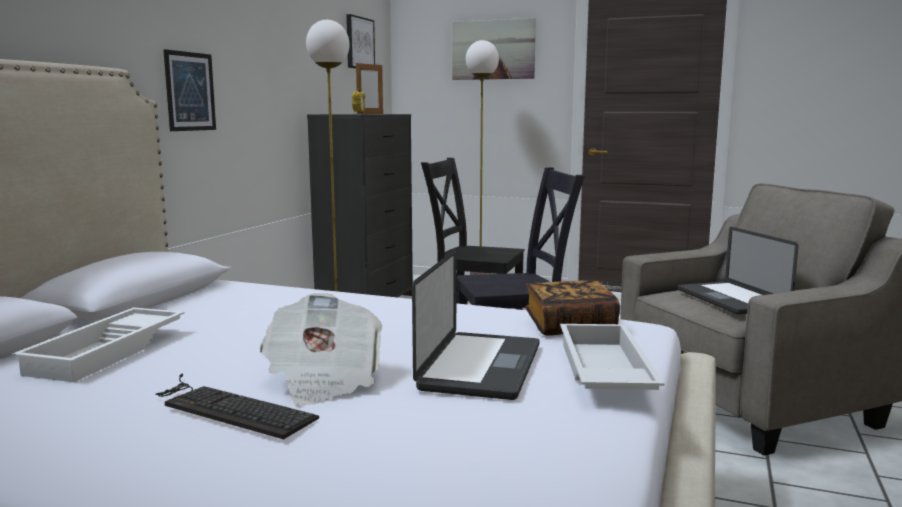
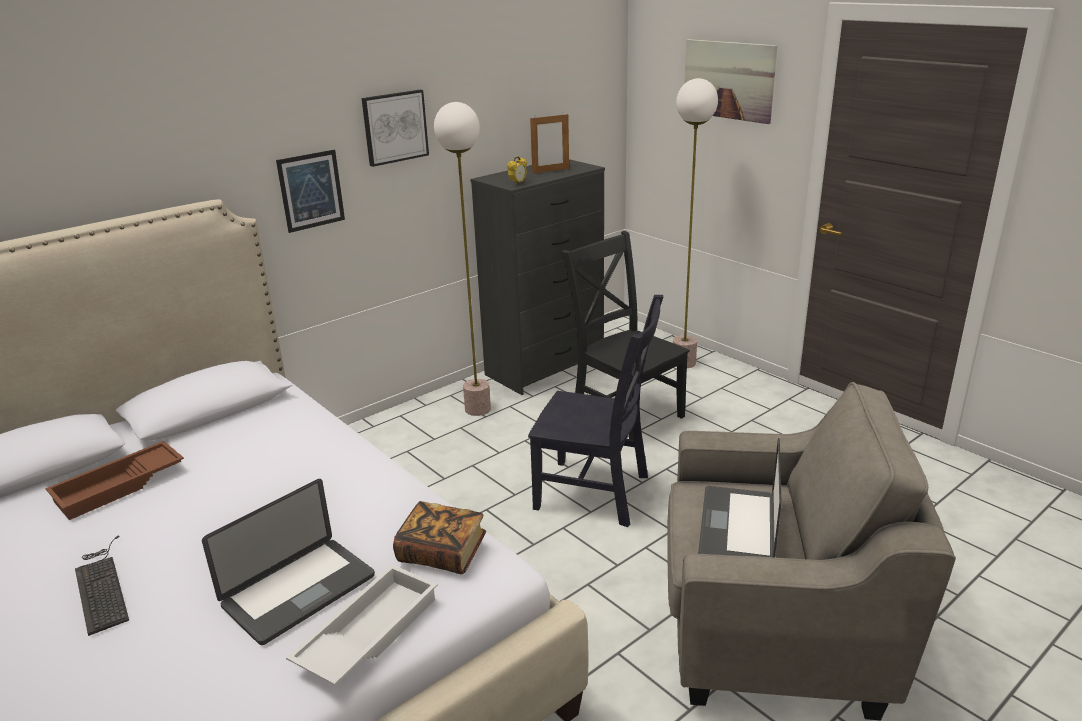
camera: 30 degrees right, 15 degrees up
(109, 352) = (119, 487): white tray -> brown tray
(323, 379) = (185, 571): newspaper -> none
(359, 43) = (565, 74): picture -> picture (394, 127)

